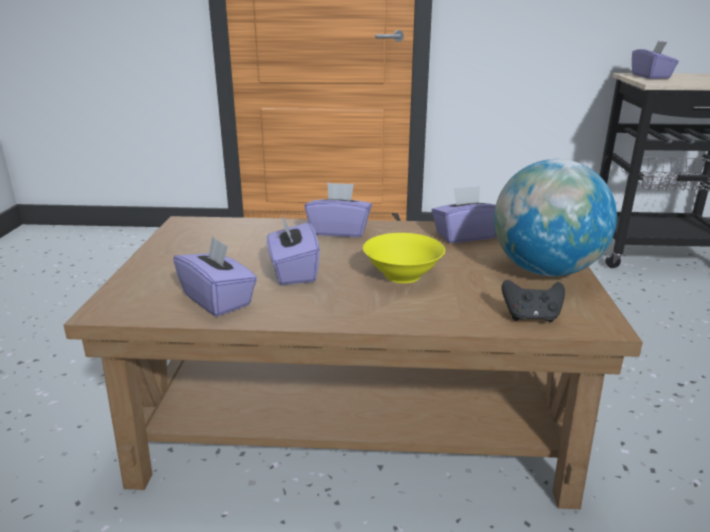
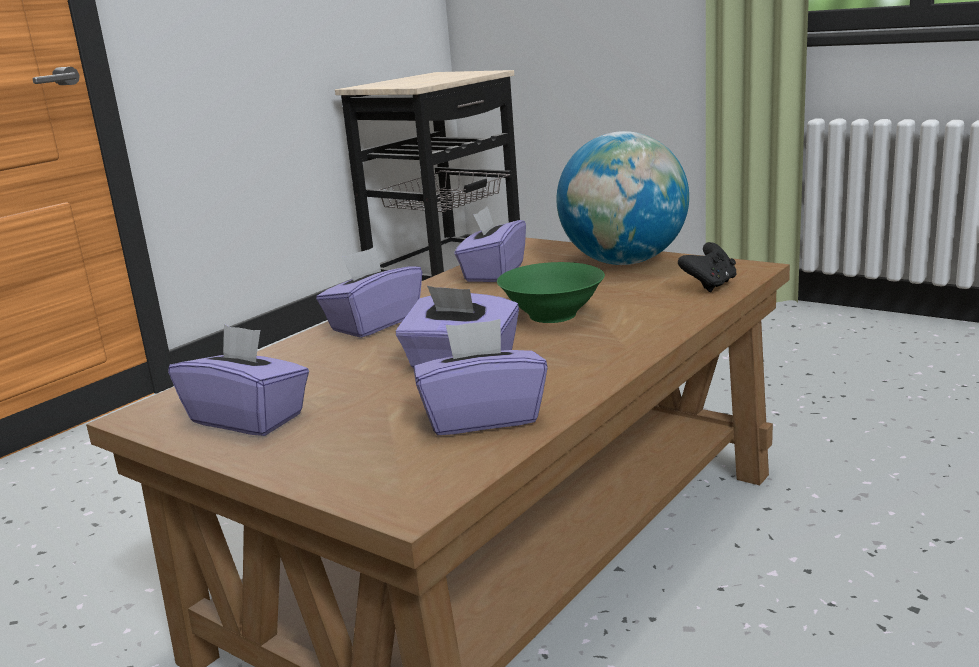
camera: 55 degrees left, 5 degrees down
(402, 275) = (551, 315): yellow bowl -> green bowl
(651, 76) = (387, 84): purple tissue box -> purple tissue box (248, 418)

